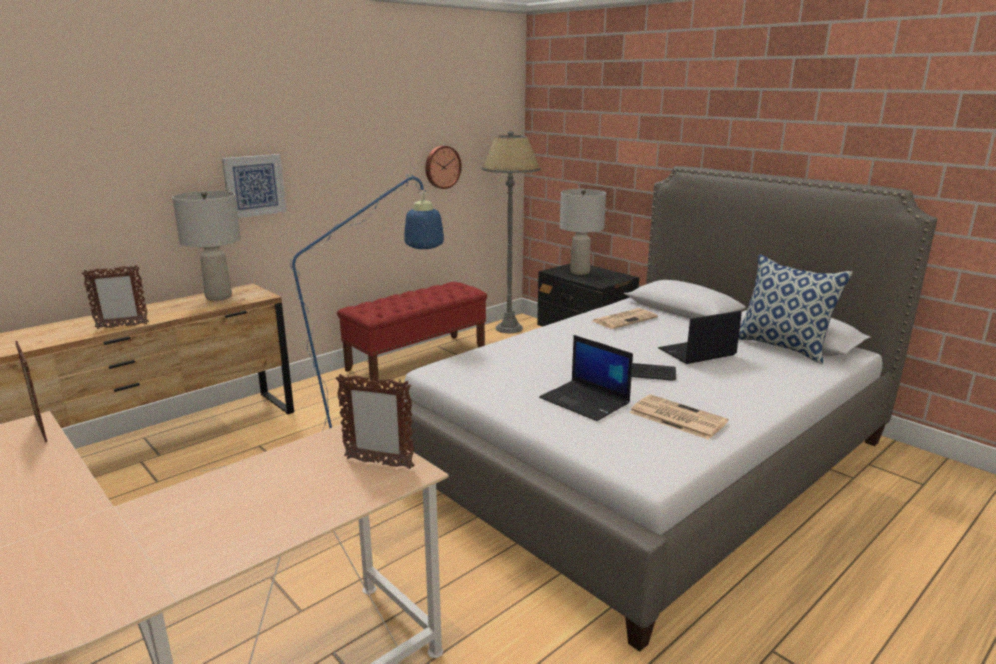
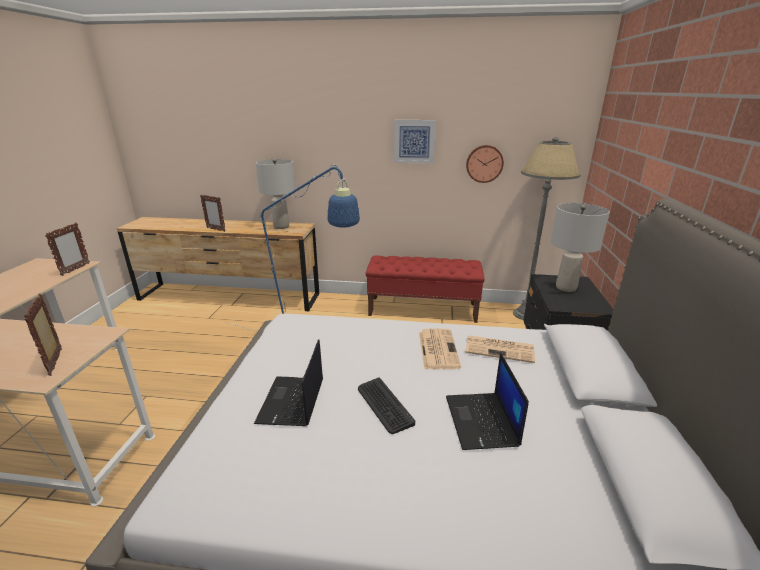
camera: 50 degrees right, 5 degrees up
(254, 185) = (321, 159): picture -> picture (414, 141)
(676, 417) = (304, 469): newspaper -> newspaper (437, 348)
(696, 352) = (482, 421): laptop -> laptop turned 120 degrees counterclockwise
(783, 347) = (604, 485): pillow -> none

